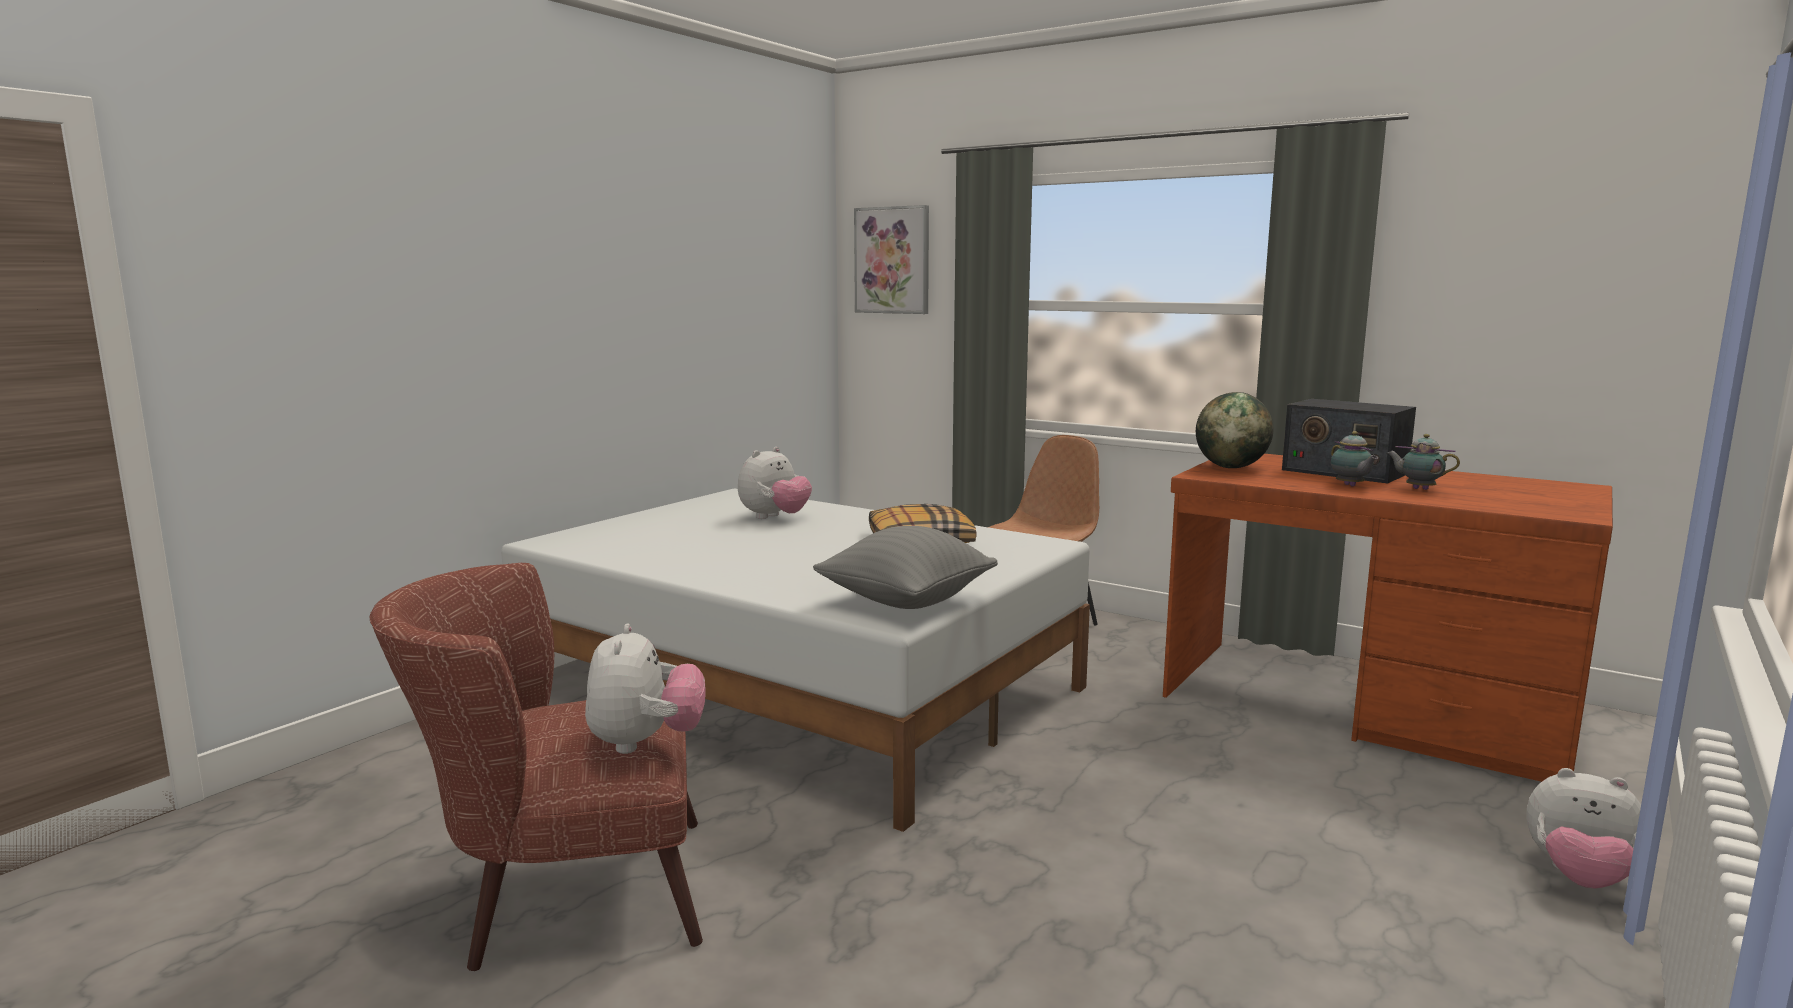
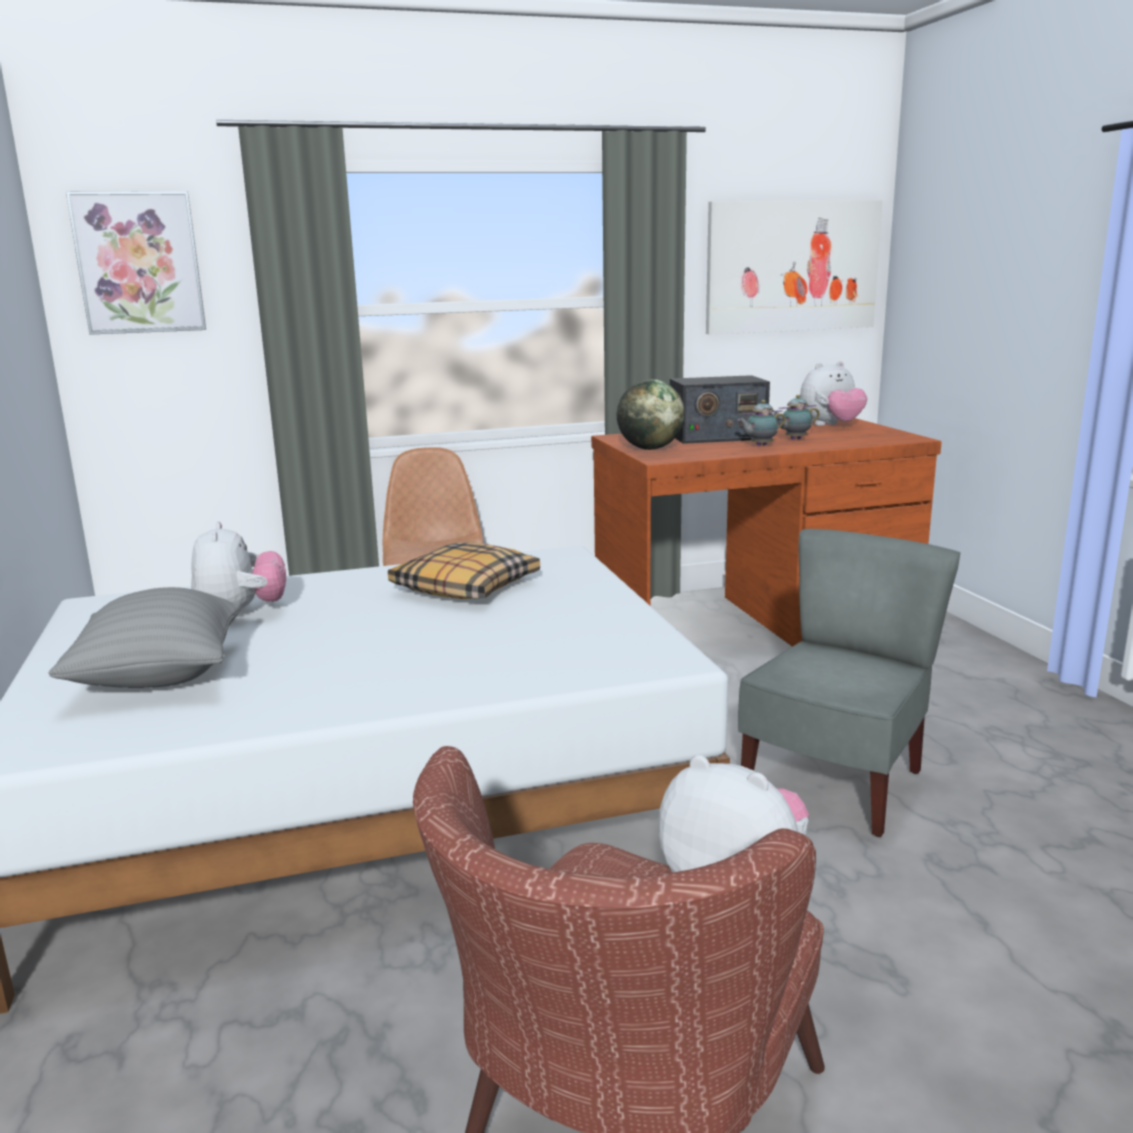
camera: 50 degrees left, 5 degrees up
(906, 601) = (633, 642): grey pillow -> grey pillow (160, 677)
(1115, 840) = (836, 783): none -> grey chair
(1350, 486) = (760, 445): teapot -> teapot turned 135 degrees clockwise
(1551, 278) = (792, 266): none -> picture
(1578, 877) = (1011, 675): plush toy -> plush toy (831, 425)

